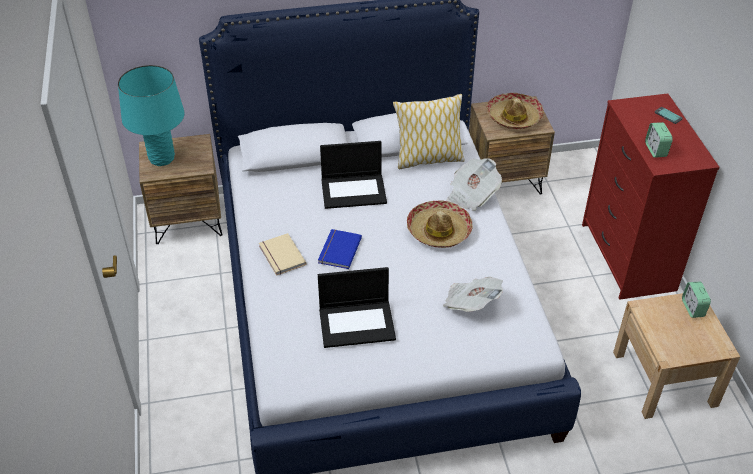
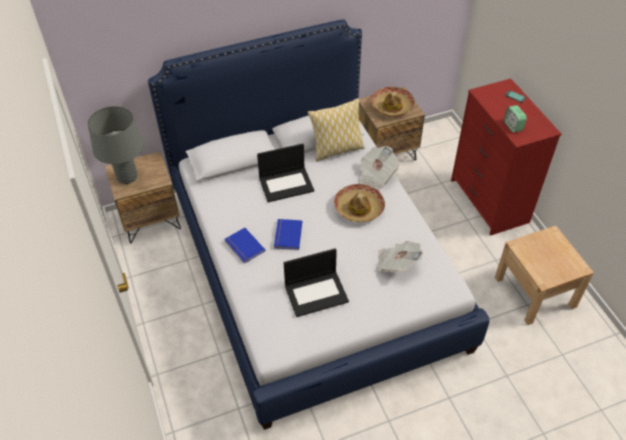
camera: 10 degrees left, 5 degrees up
(162, 158) = (127, 177): turquoise table lamp -> grey table lamp
(281, 256) = (244, 247): beige book -> blue book
(693, 308) = (553, 240): alarm clock -> none

